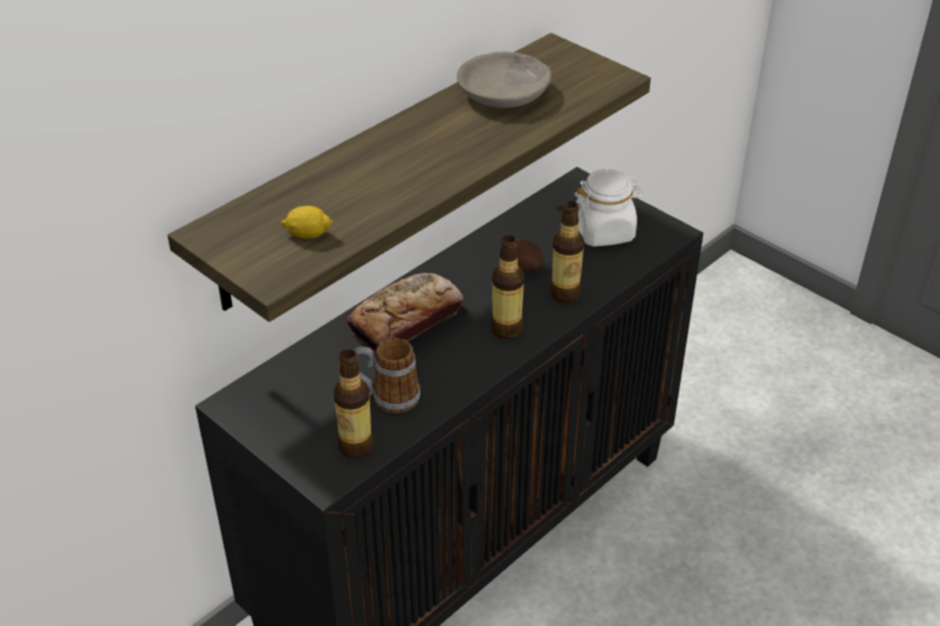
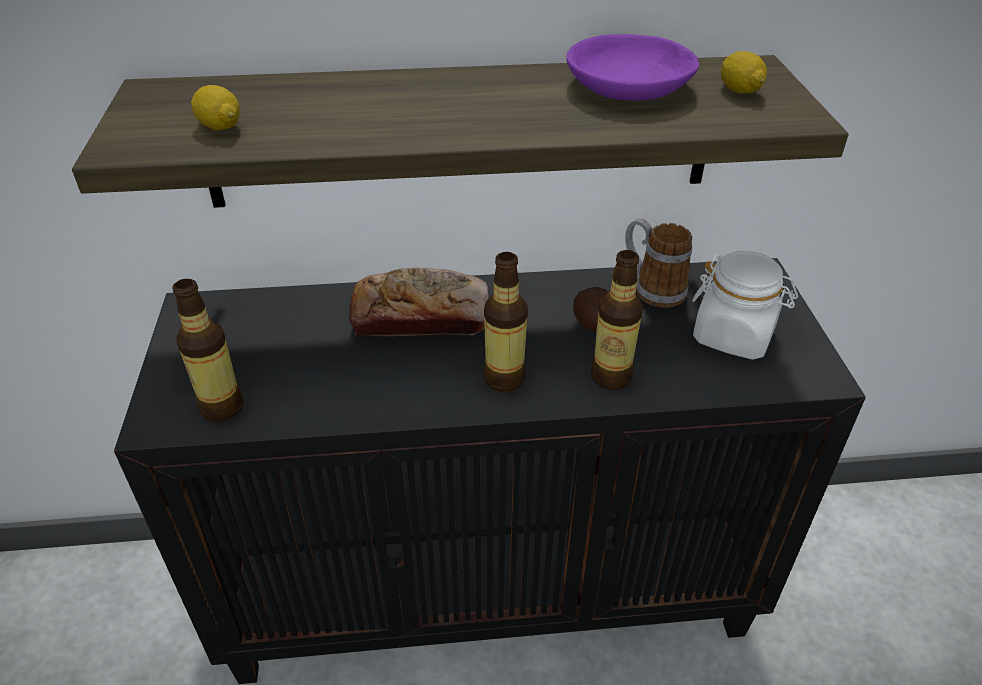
camera: 40 degrees right, 0 degrees up
(386, 397) = (309, 377): mug -> mug (651, 288)
(505, 93) = (631, 87): grey bowl -> purple bowl
(565, 70) = (739, 90): none -> lemon

